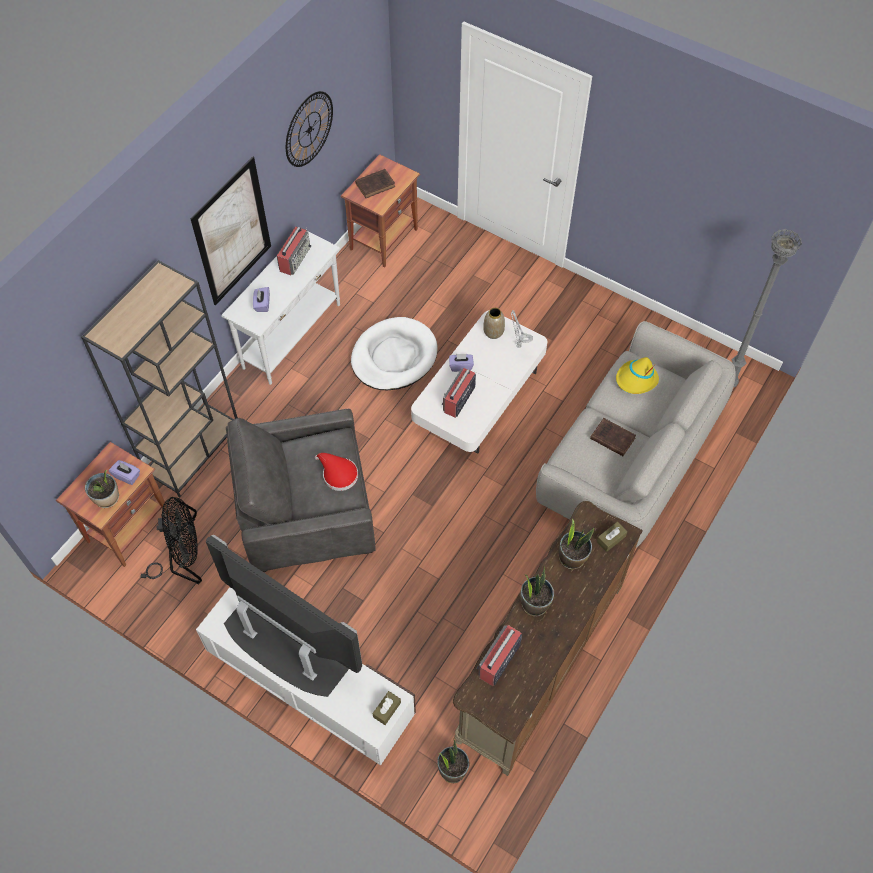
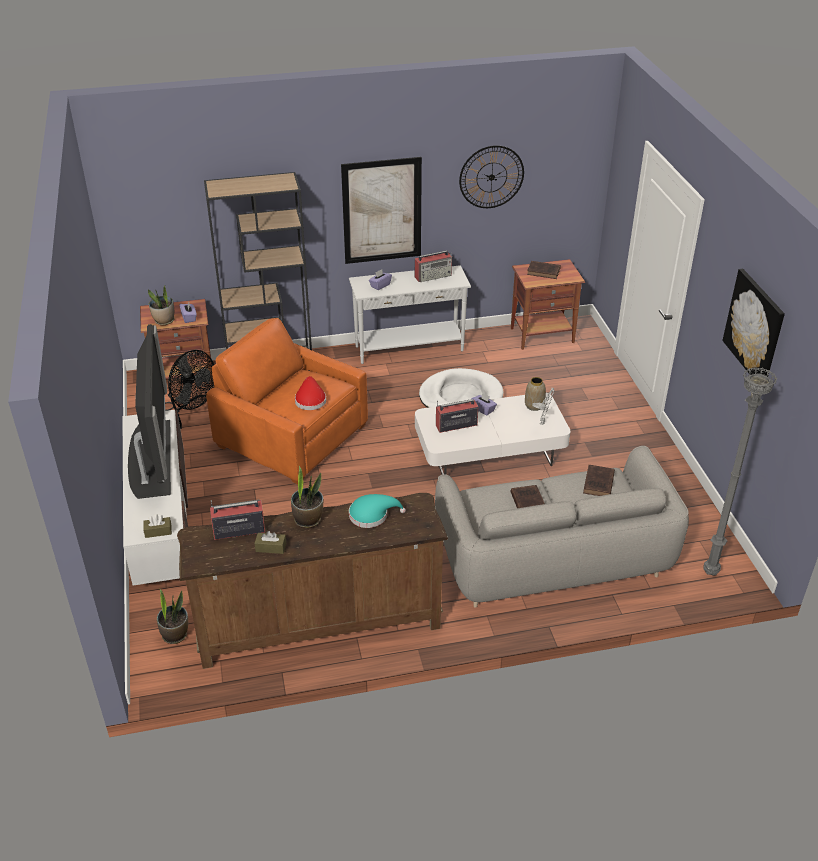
camera: 45 degrees right, 20 degrees down
(306, 509) = (292, 436): grey armchair -> orange armchair
(572, 558) = (372, 515): potted plant -> turquoise hat
(611, 539) = (415, 525): brown tissue box -> brown tissue box (271, 547)
(636, 379) = (598, 484): yellow hat -> brown book
(710, 181) = (754, 327): none -> picture

